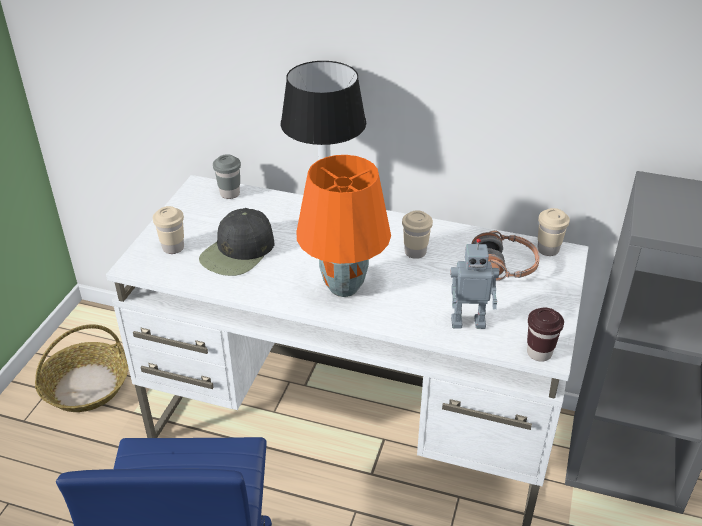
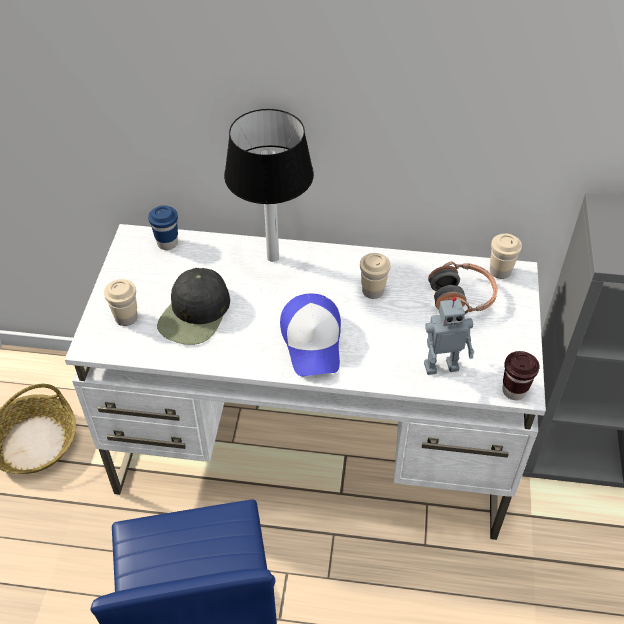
camera: 10 degrees left, 10 degrees up
(230, 194) = (167, 243): grey cup -> blue cup
(345, 287) = (313, 341): orange table lamp -> cap

